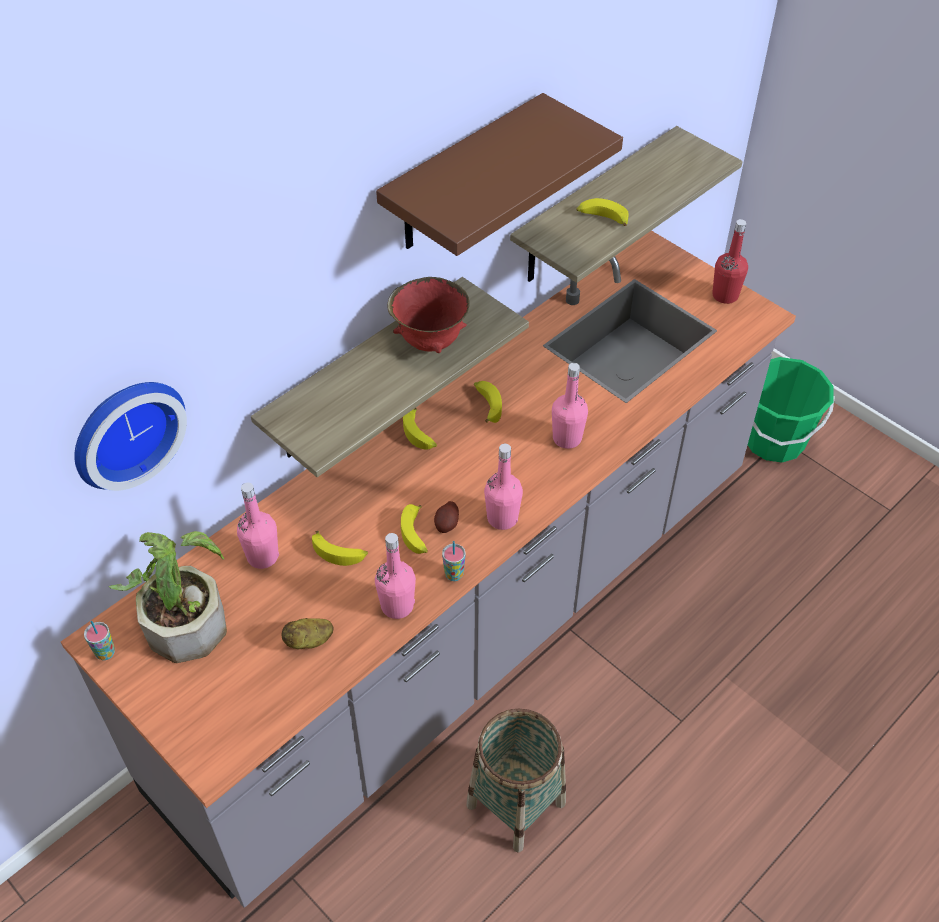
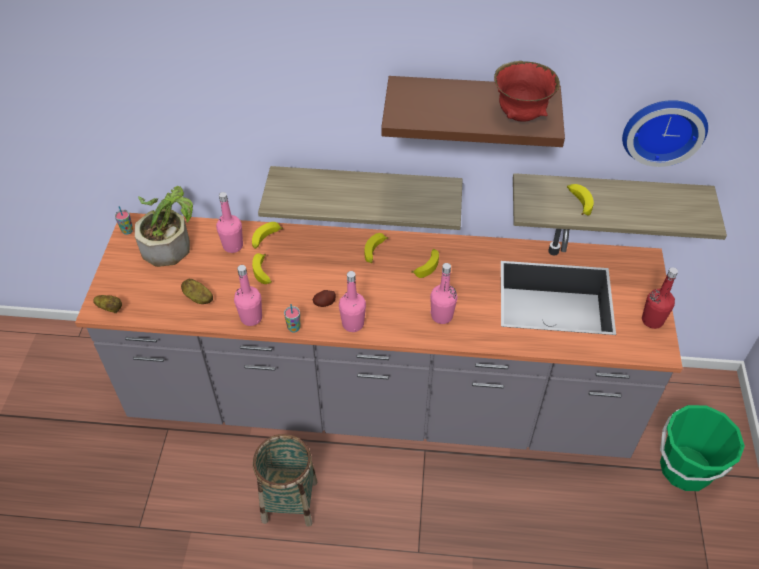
camera: 50 degrees right, 0 degrees up
(124, 430) = (179, 119): wall clock -> wall clock (663, 129)
(224, 747) = (110, 308): none -> potato
(416, 535) = (305, 295): banana -> banana (265, 239)
(430, 342) = (395, 196): red bowl -> red bowl (521, 115)

